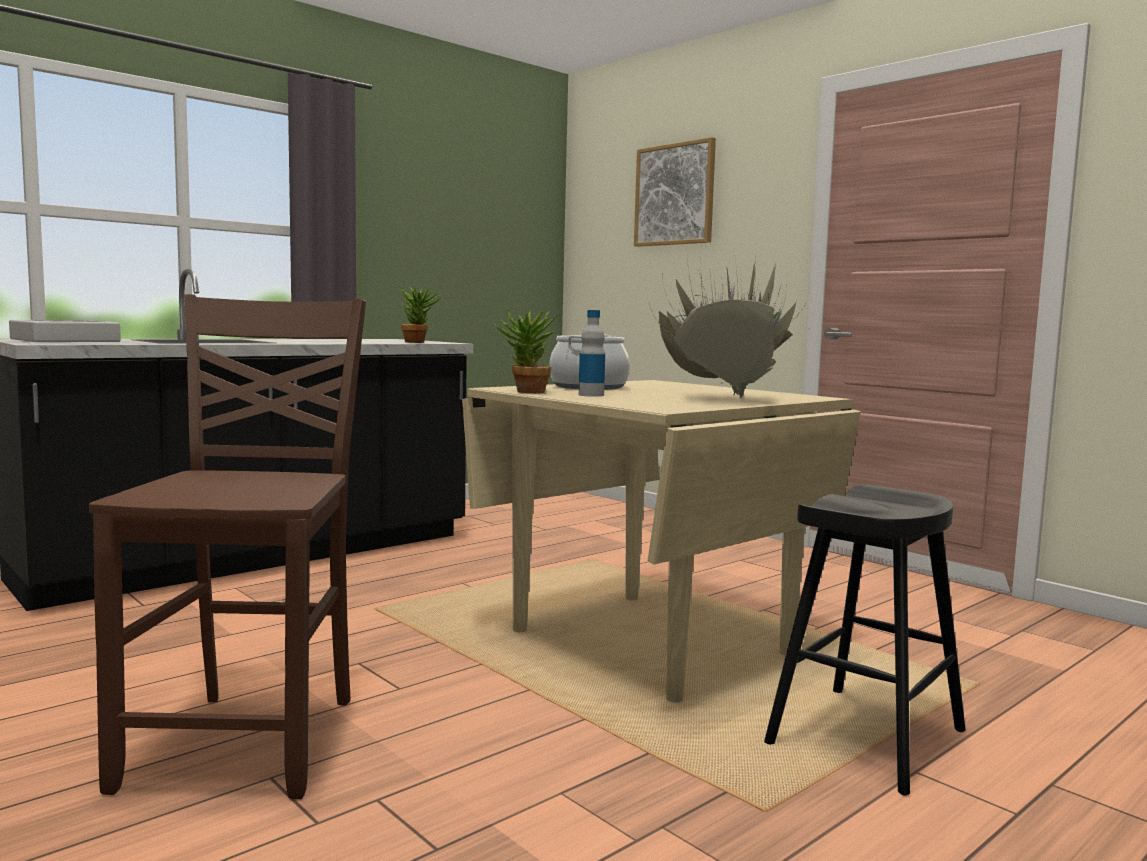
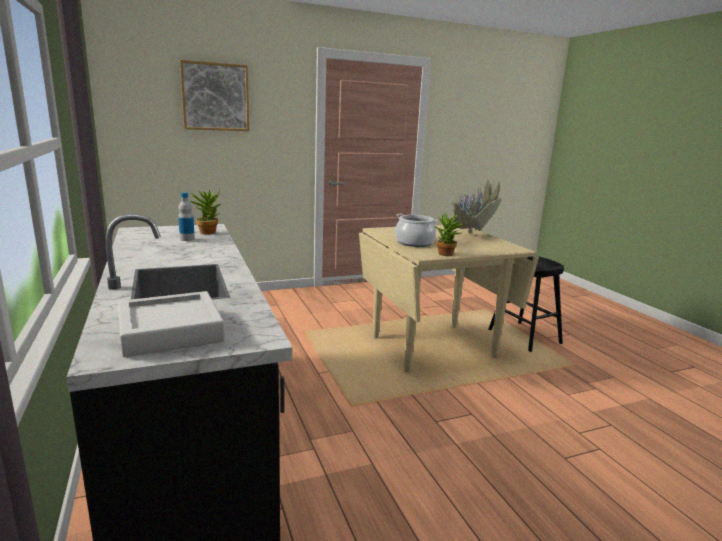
camera: 70 degrees left, 10 degrees up
(249, 740) = (529, 462): brown chair -> none
(591, 395) = (460, 248): bottle -> bottle (187, 239)

